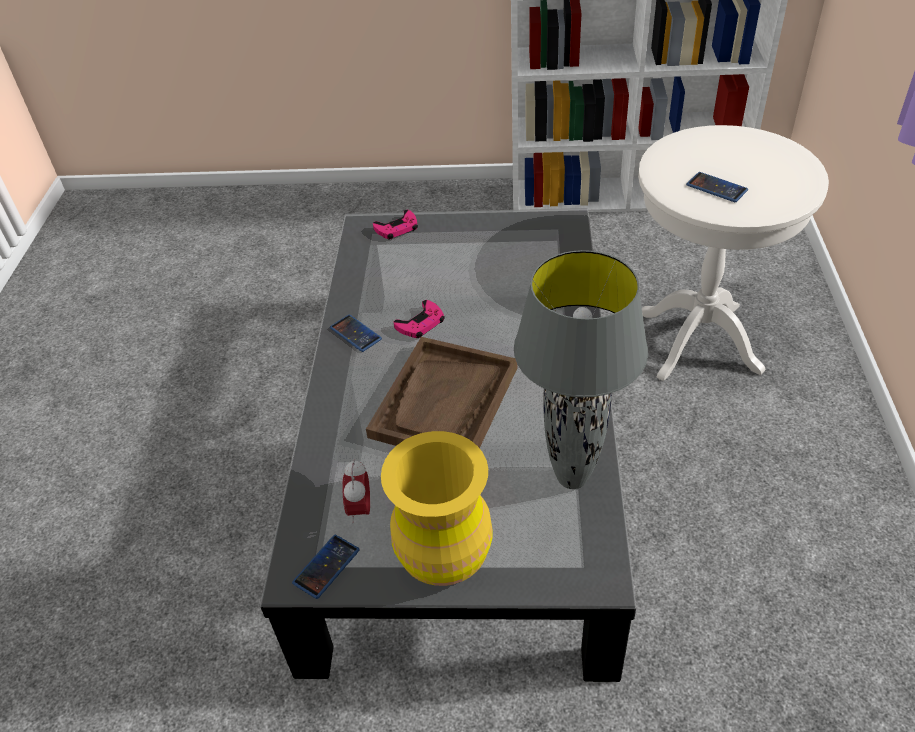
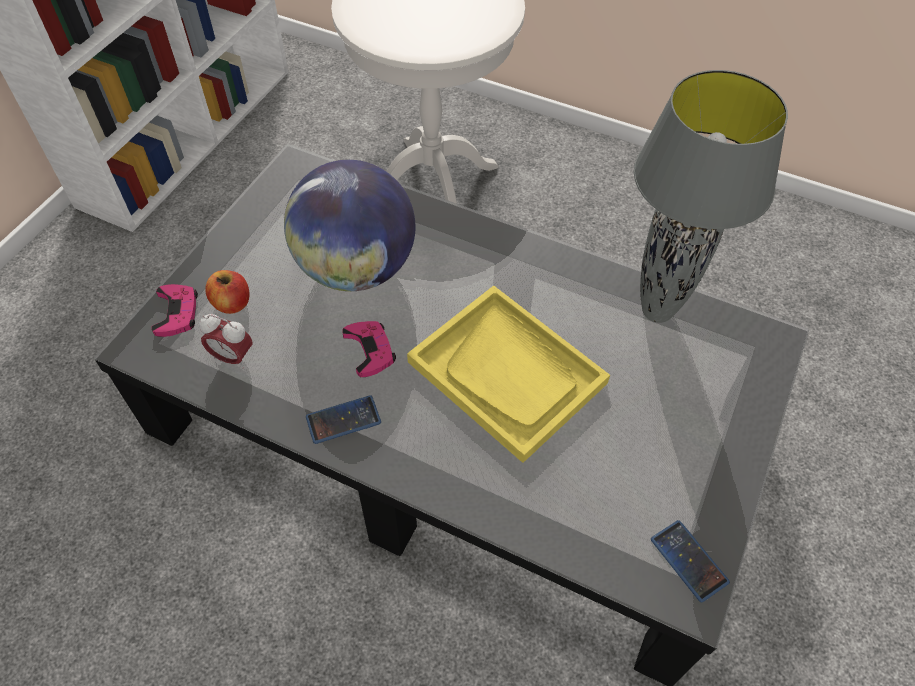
camera: 70 degrees left, 10 degrees up
(360, 509) = (623, 503): alarm clock -> alarm clock (232, 357)
(420, 246) = (232, 303): none -> apple
(444, 555) = (710, 447): yellow vase -> none
(445, 402) = (507, 373): brown tray -> yellow tray
(491, 288) = (356, 268): none -> globe
(716, 188) = (446, 21): phone -> none

